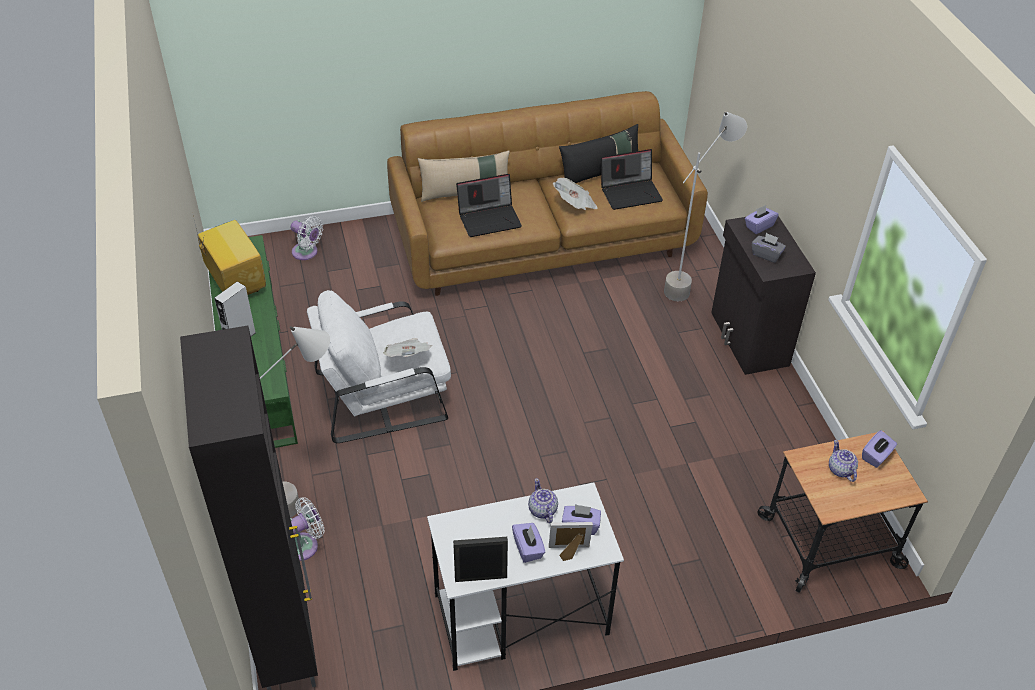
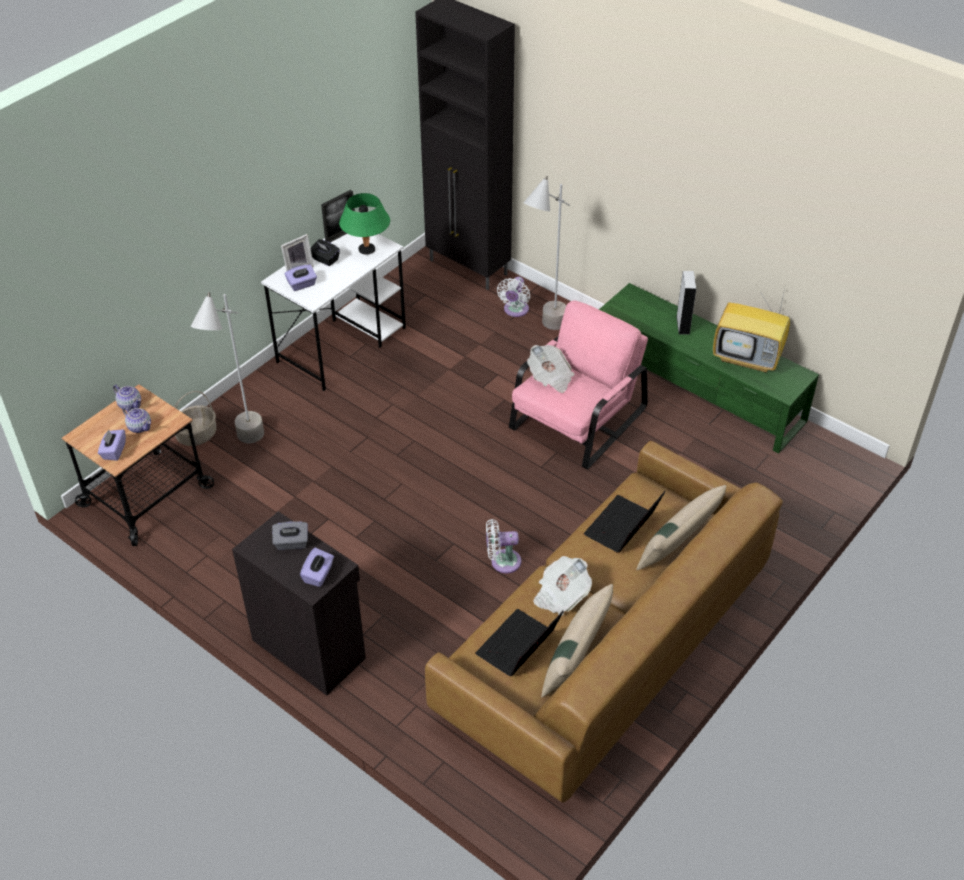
camera: 145 degrees right, 0 degrees up
(307, 253) = (791, 497): white fan -> white fan (502, 561)
(384, 394) = (577, 420): white armchair -> pink armchair
(470, 535) = (366, 249): none -> green table lamp
(528, 548) = (325, 259): purple tissue box -> black tissue box
(542, 510) = (333, 281): teapot -> teapot (130, 404)
(599, 173) = (575, 657): black pillow -> beige pillow
(690, 282) = (411, 686): grey floor lamp -> grey floor lamp (244, 450)
(748, 585) = (197, 435): none -> basket

